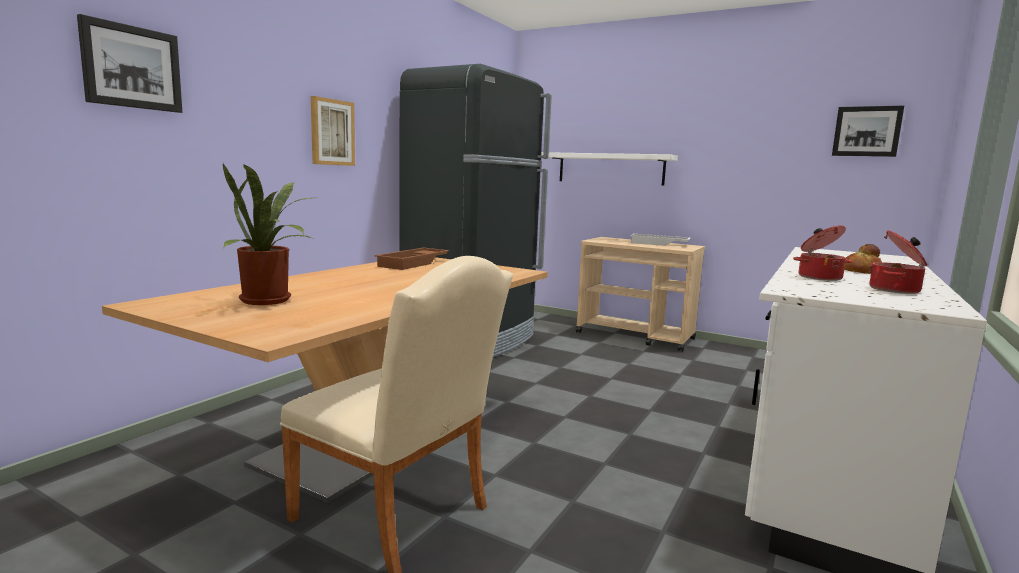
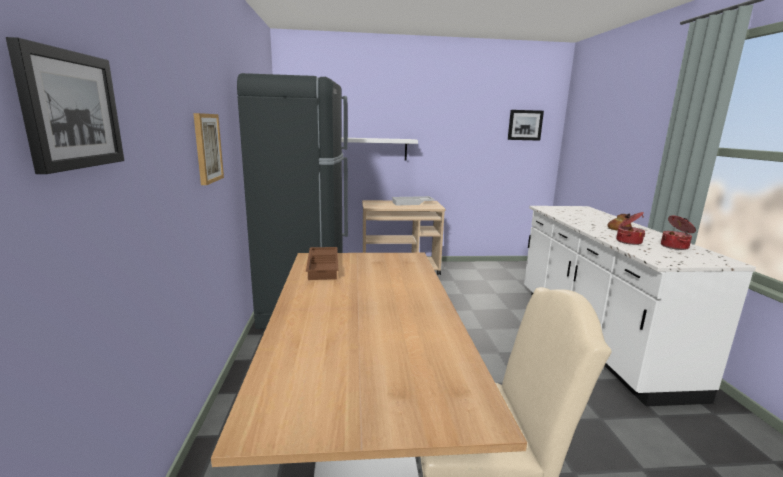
camera: 35 degrees left, 5 degrees up
(270, 301) = (354, 366): potted plant -> none

